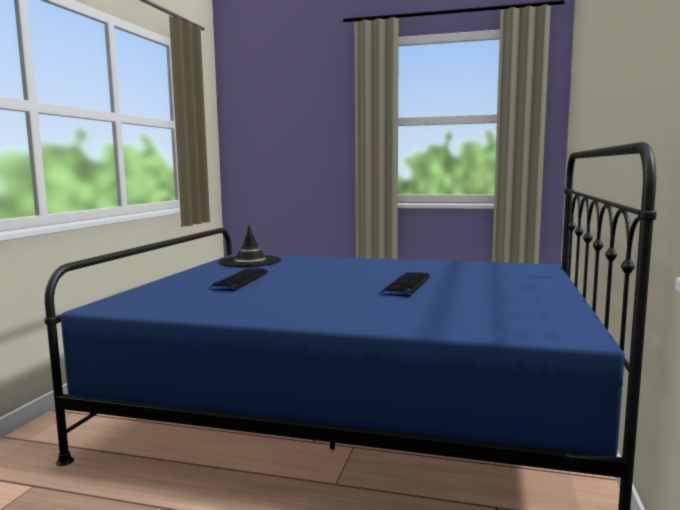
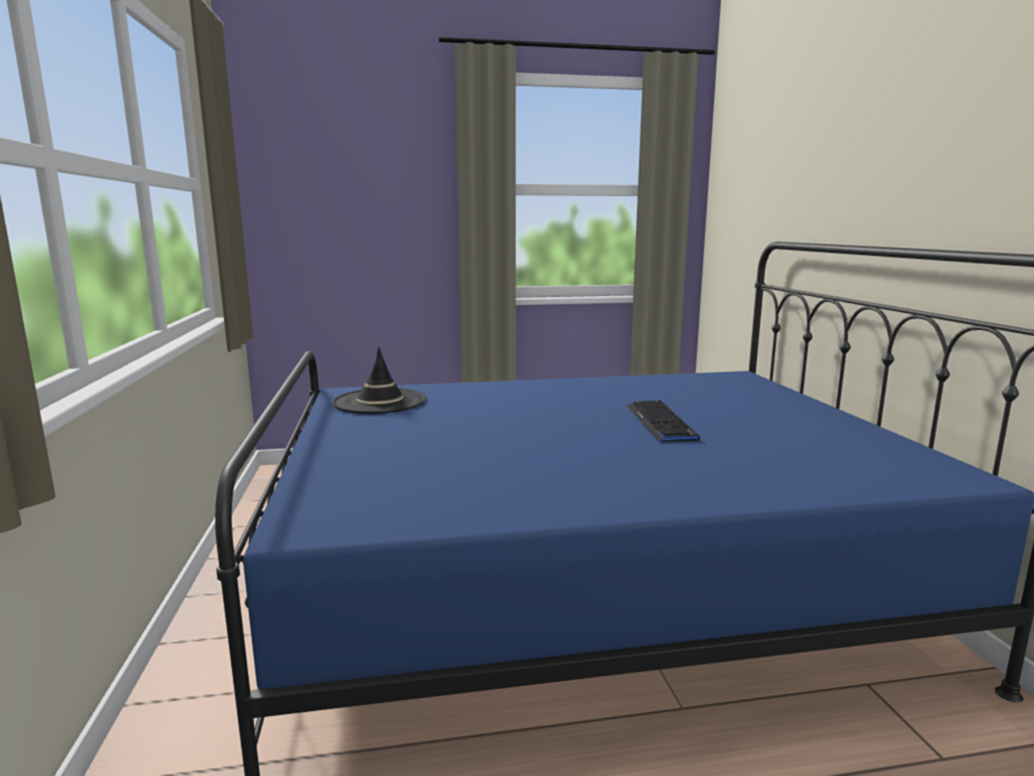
camera: 25 degrees left, 5 degrees up
(239, 281) = (432, 441): keyboard -> none

